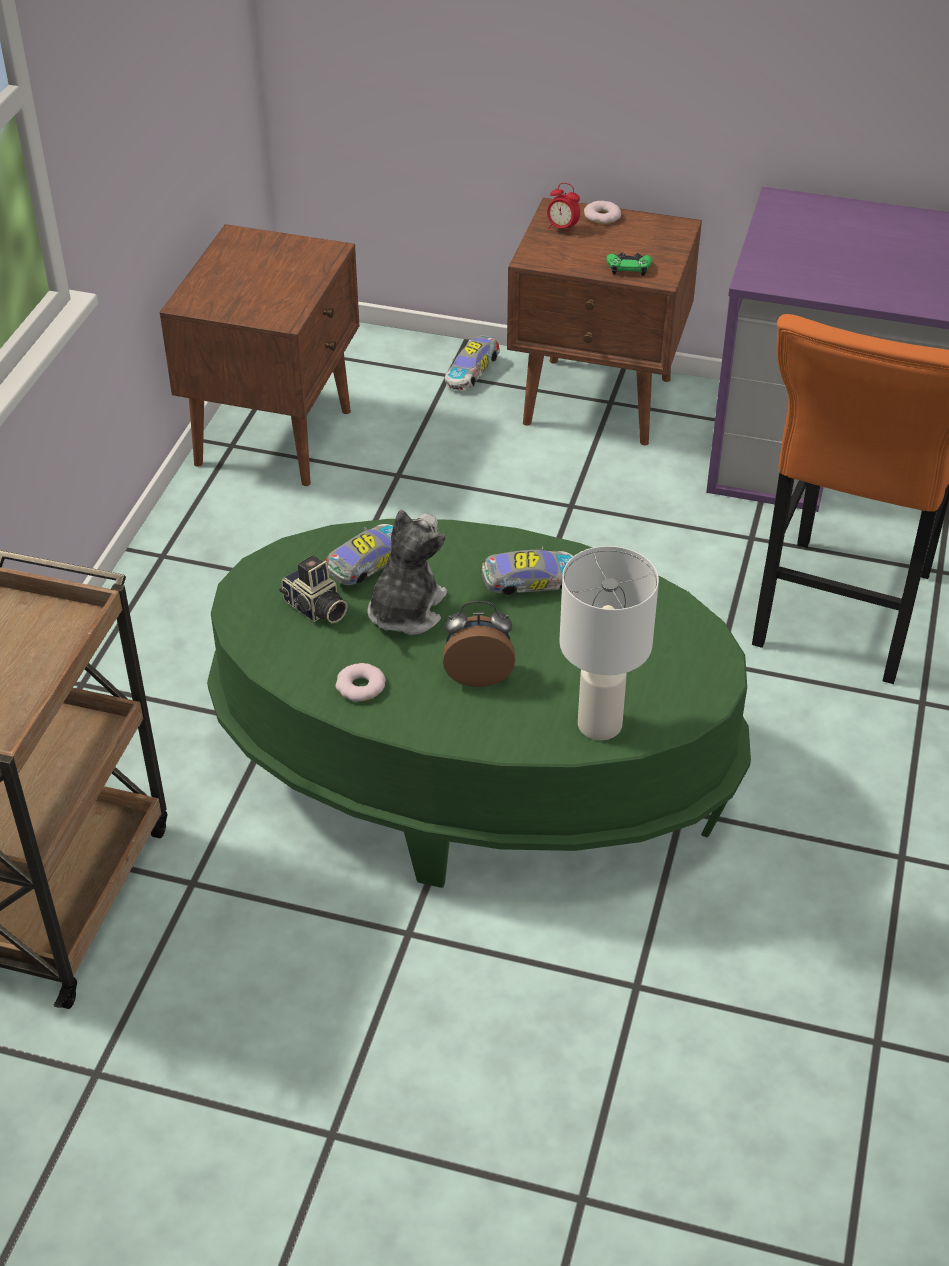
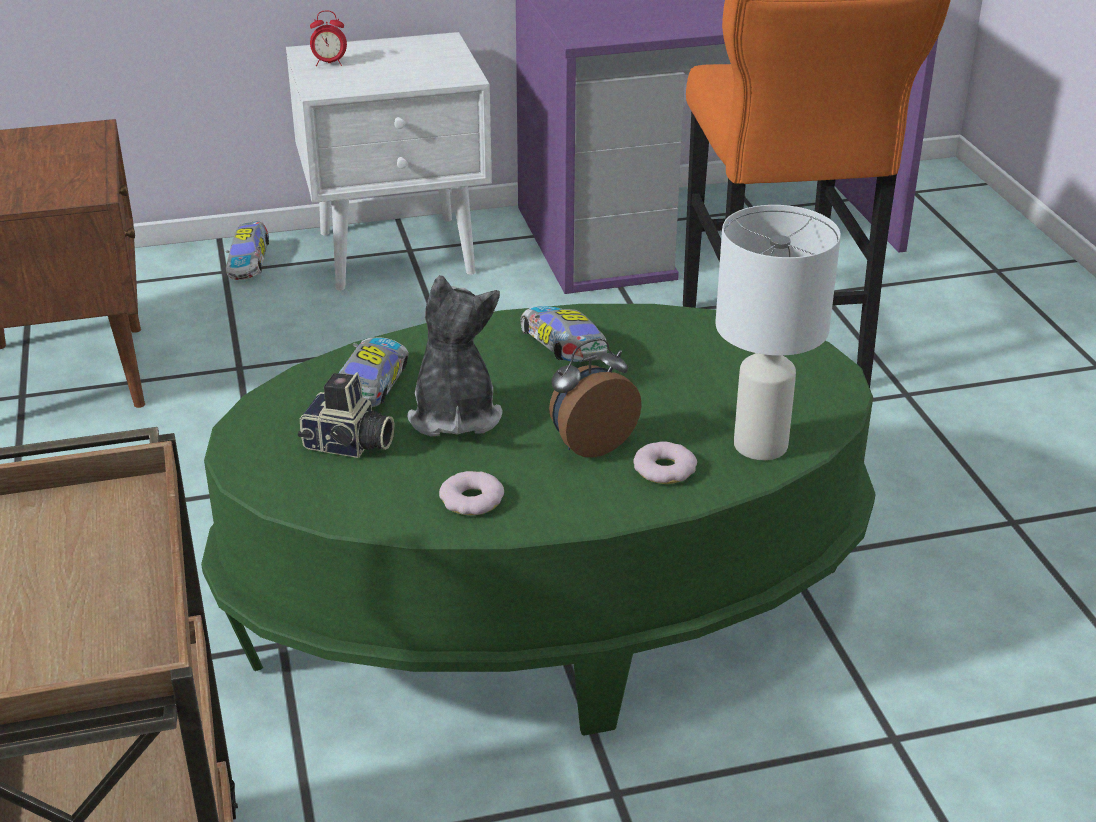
camera: 30 degrees left, 10 degrees down
(529, 585) = (564, 352): toy car -> toy car turned 75 degrees counterclockwise
(599, 402) = (399, 252): brown nightstand -> white nightstand
(602, 216) = (360, 48): donut -> donut (664, 469)
(628, 267) = (426, 76): green game controller -> none

